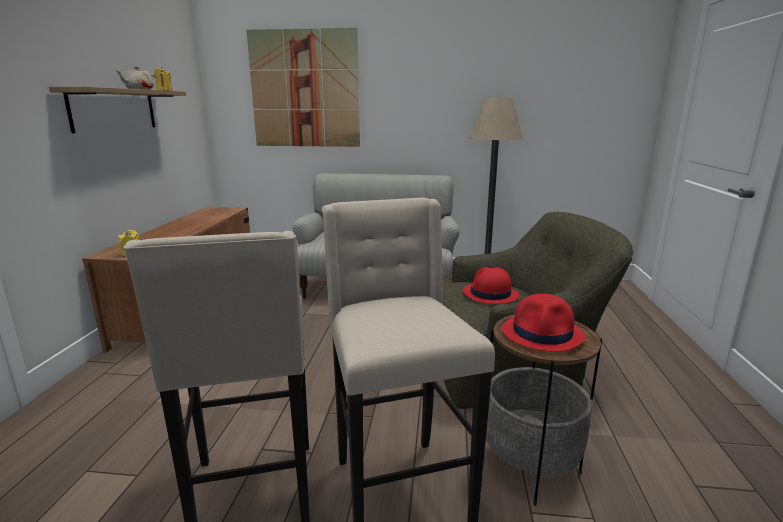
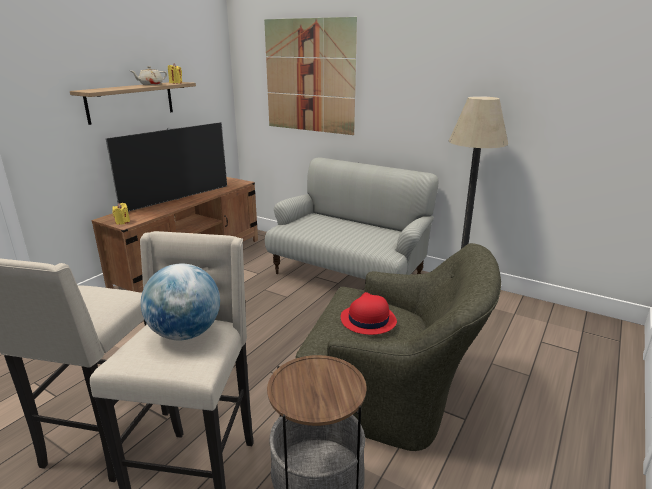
camera: 25 degrees right, 5 degrees up
(175, 228) = (177, 199): none -> television
(404, 310) = (185, 333): none -> globe
(543, 334) = (313, 384): red hat -> none

